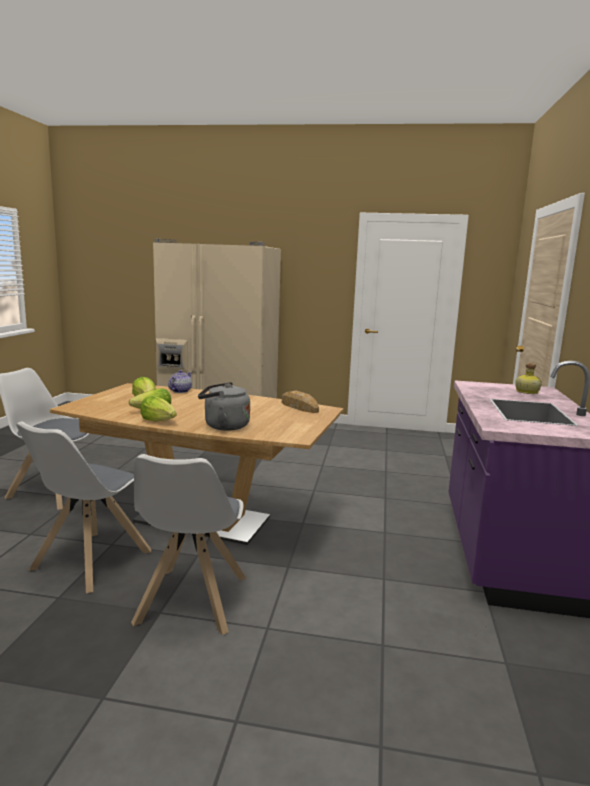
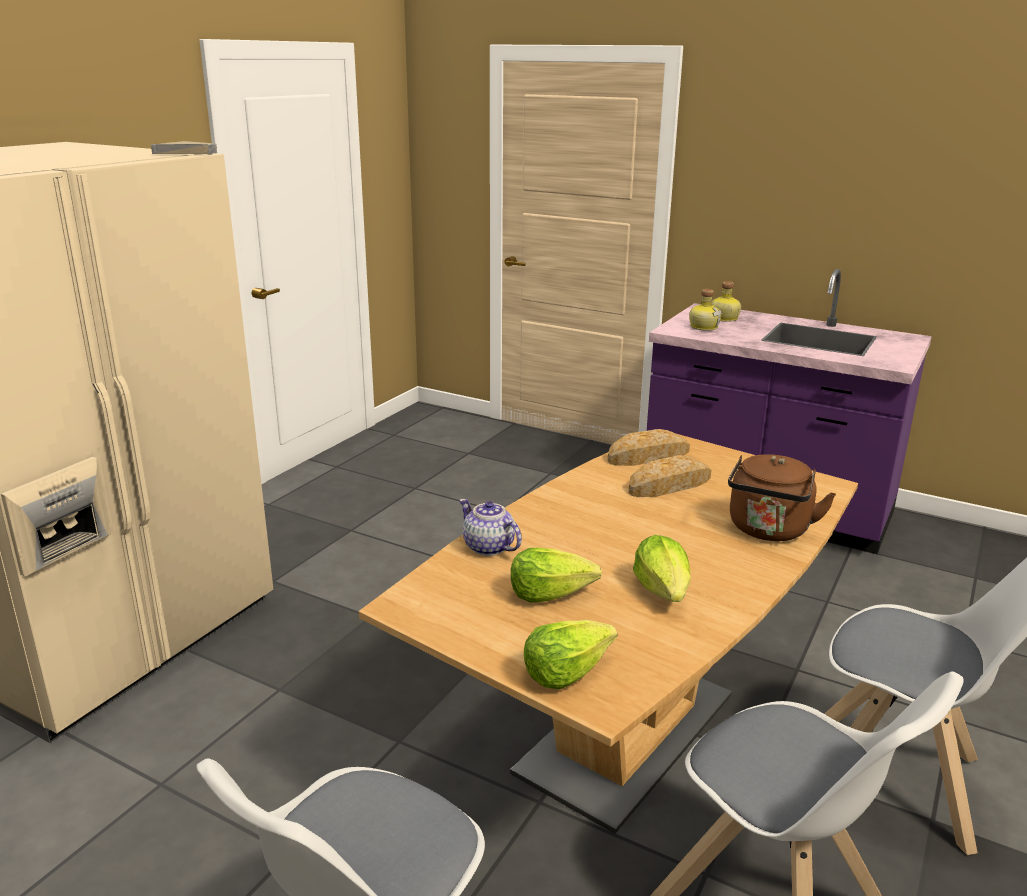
camera: 70 degrees left, 10 degrees up
(159, 421) = (735, 588): lettuce -> lettuce (566, 671)
(223, 426) = (768, 531): grey kettle -> brown kettle
(265, 410) = (670, 485): none -> bread
(492, 388) = (703, 327): none -> bottle

